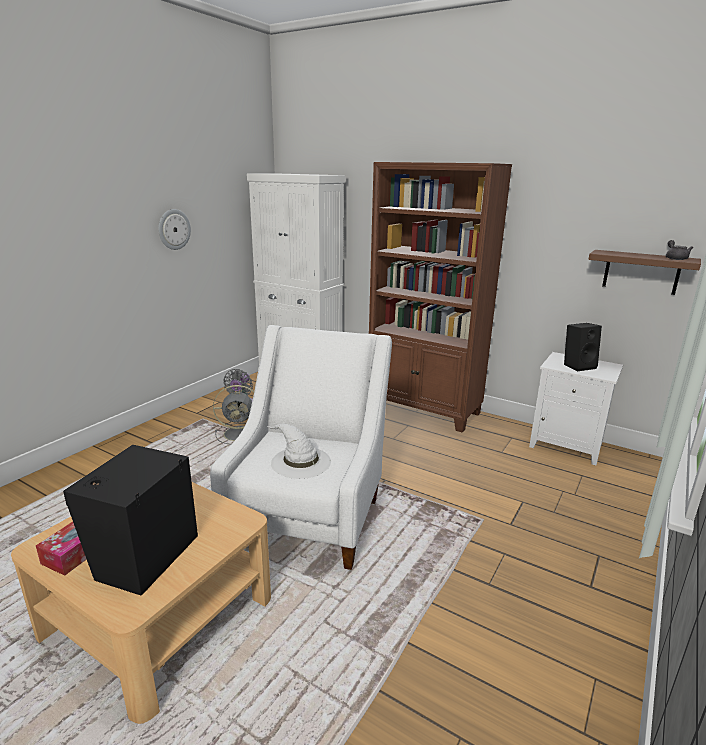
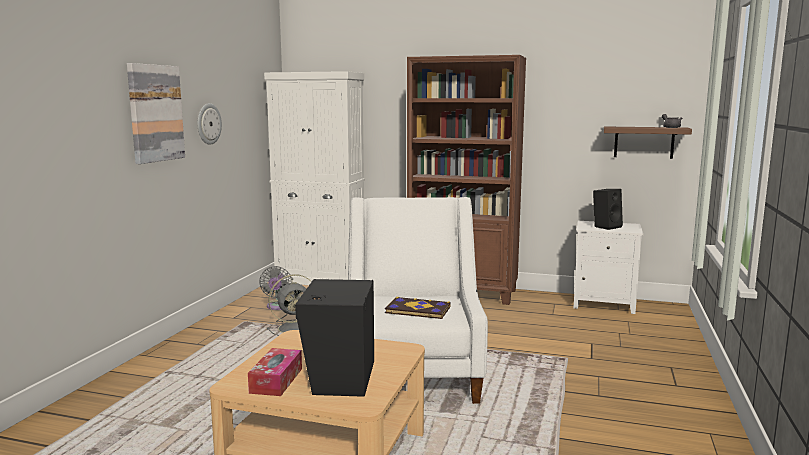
camera: 15 degrees left, 10 degrees down
(102, 223) = (155, 113): none -> picture
(300, 462) = (417, 310): white hat -> book

